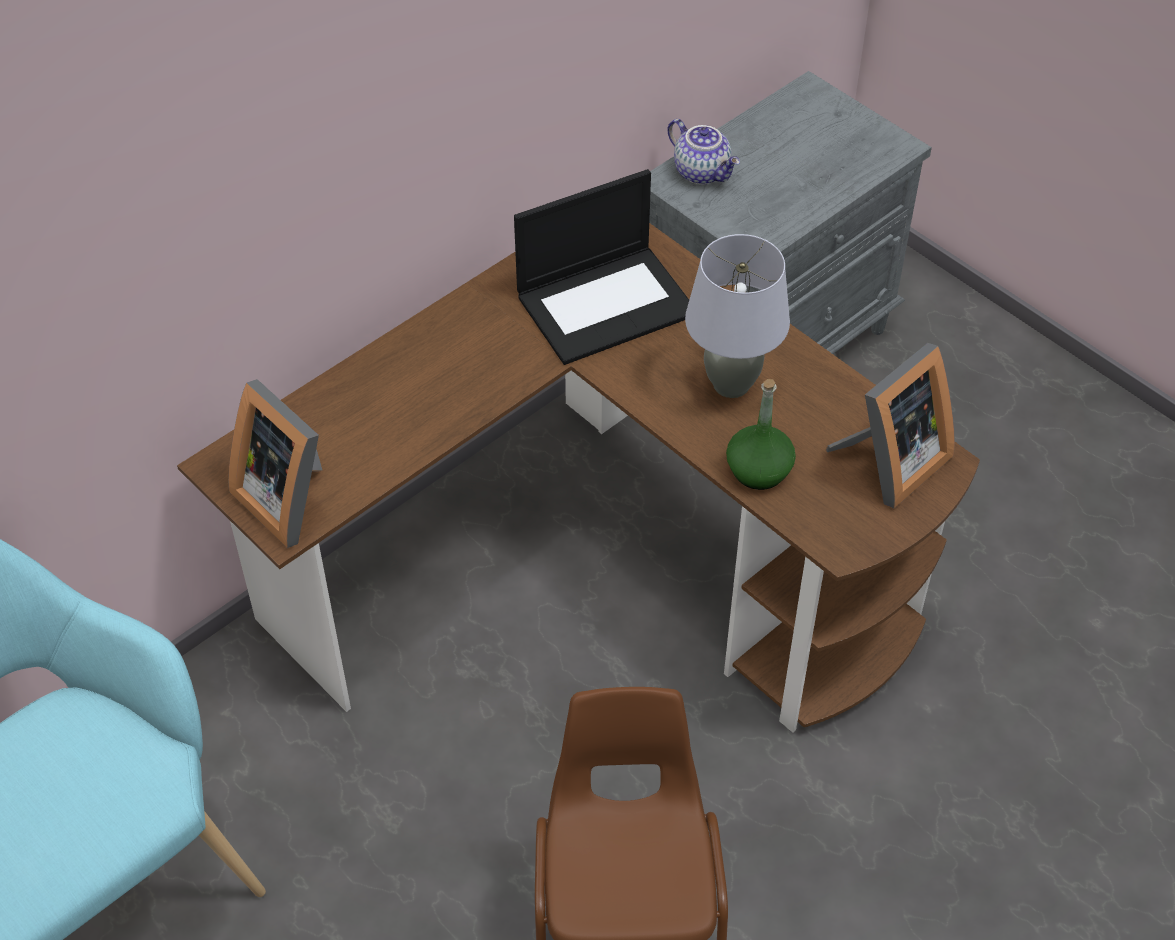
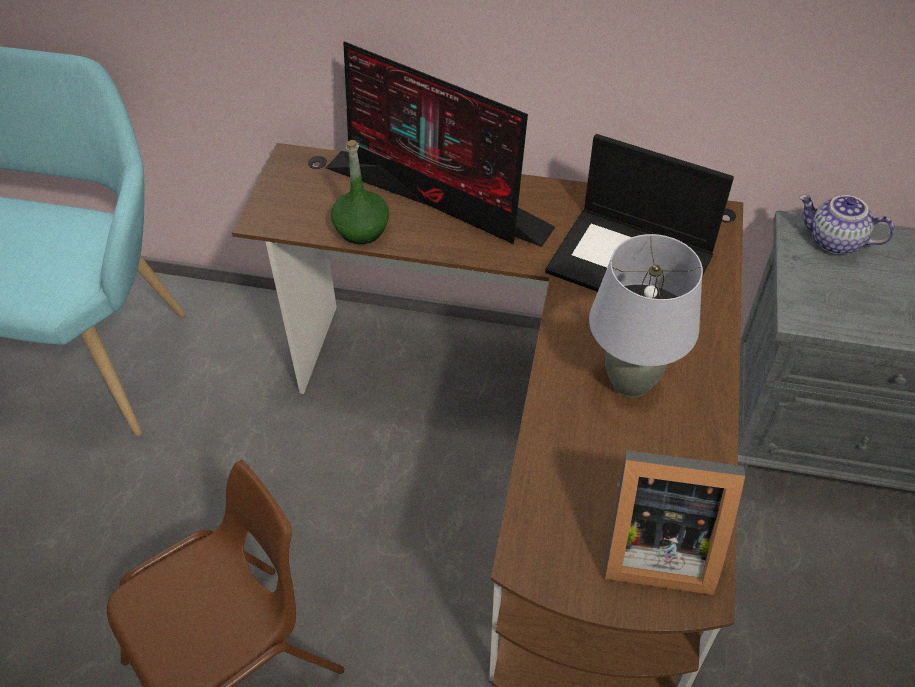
camera: 55 degrees right, 0 degrees up
(289, 497) = (292, 205): picture frame -> none
(398, 383) = (439, 198): none -> monitor
(703, 172) = (834, 242): teapot -> teapot turned 105 degrees clockwise
(758, 471) = (556, 453): green bottle -> green bottle (361, 229)

